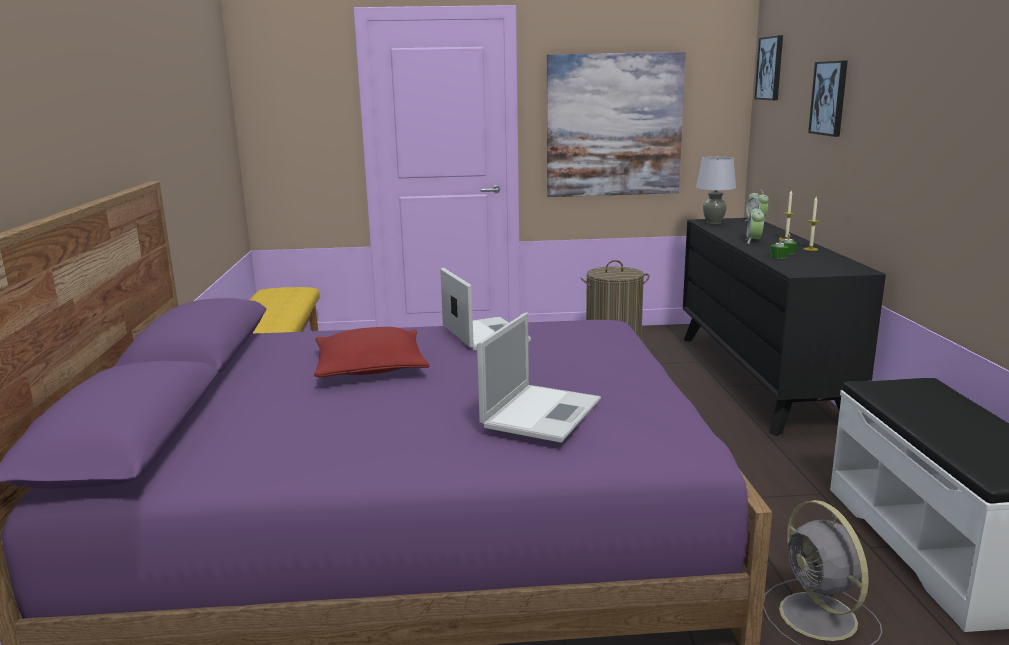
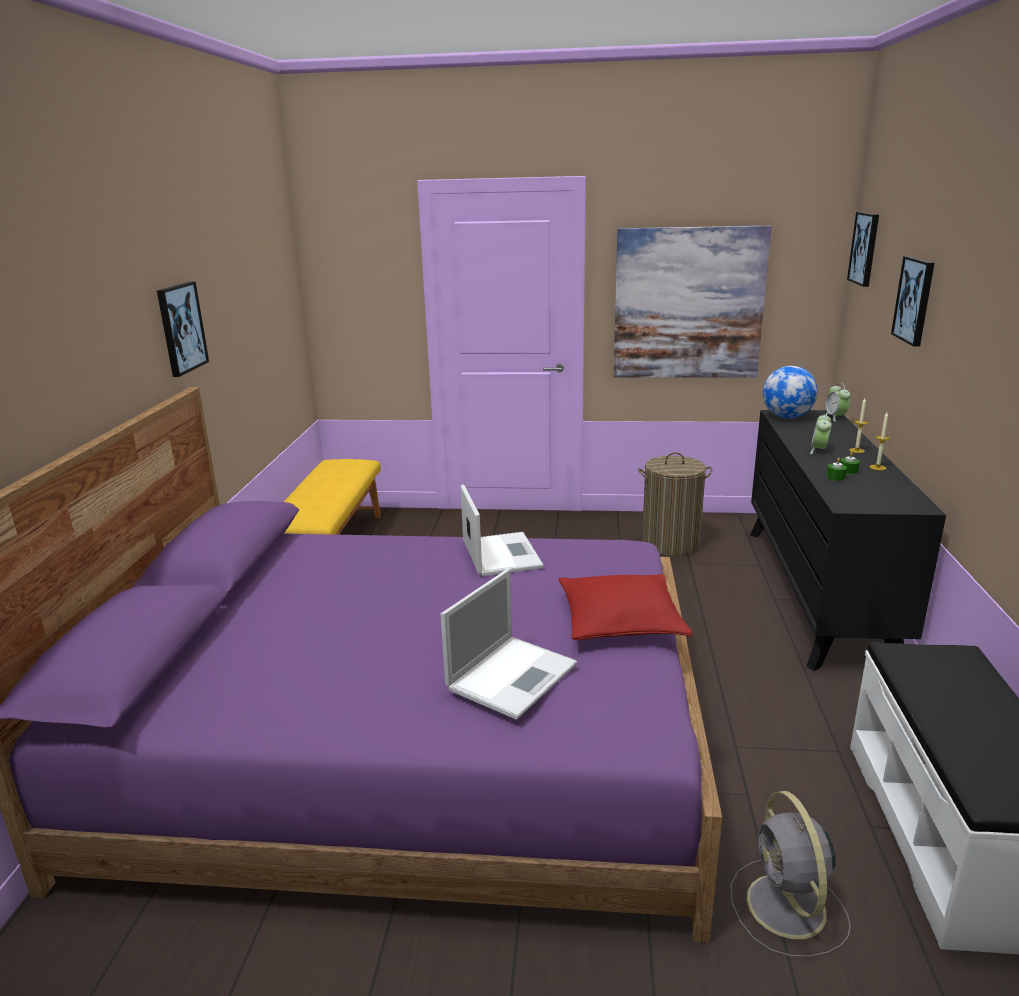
camera: 10 degrees right, 5 degrees up
(140, 120) = (181, 328): none -> picture
(370, 368) = (376, 591): red pillow -> red pillow (620, 621)
(713, 223) = (787, 417): grey table lamp -> globe

